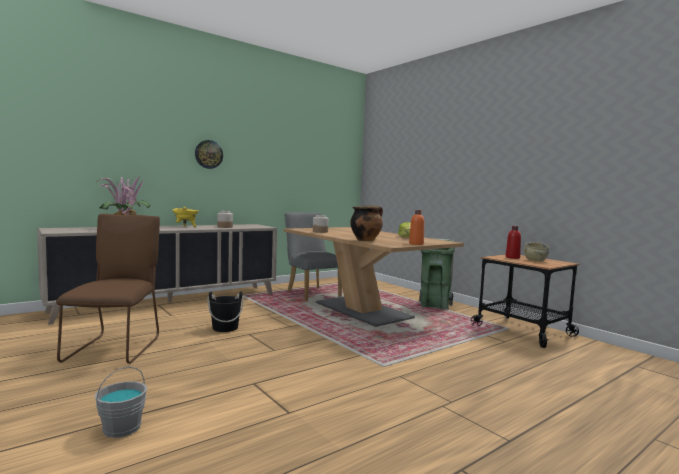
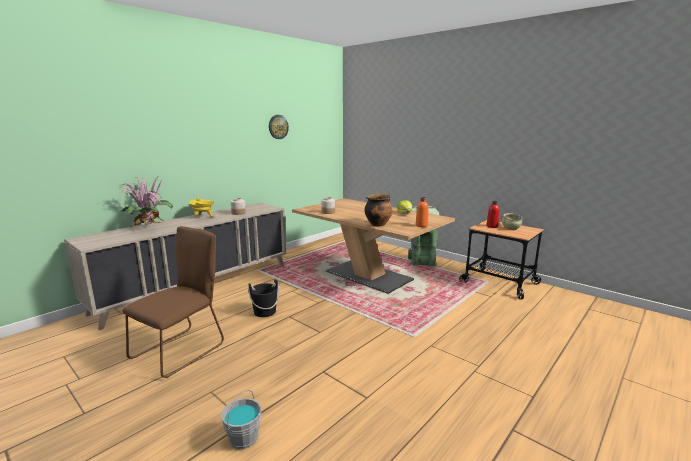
camera: 10 degrees left, 10 degrees up
(116, 347) = (182, 349): brown chair -> brown chair turned 45 degrees clockwise
(208, 154) = (212, 143): wall clock -> wall clock (278, 127)
(311, 293) = (316, 260): grey chair -> none

